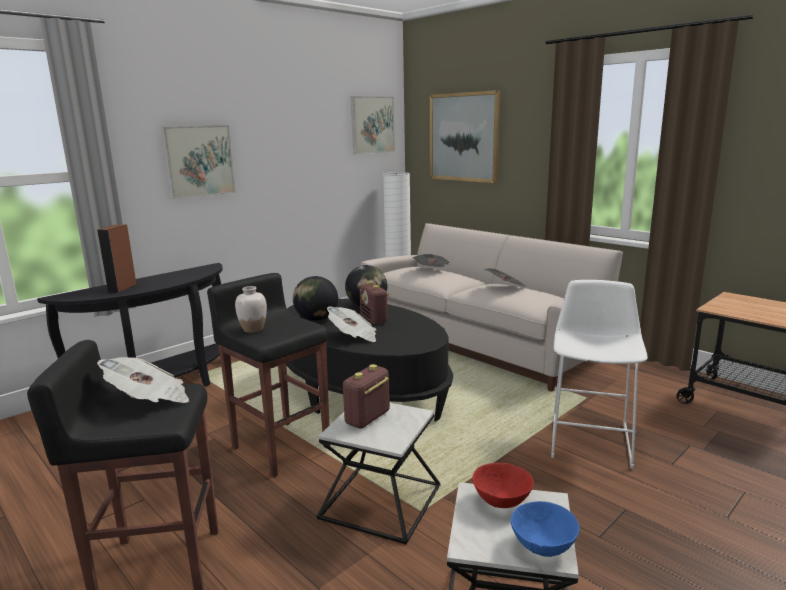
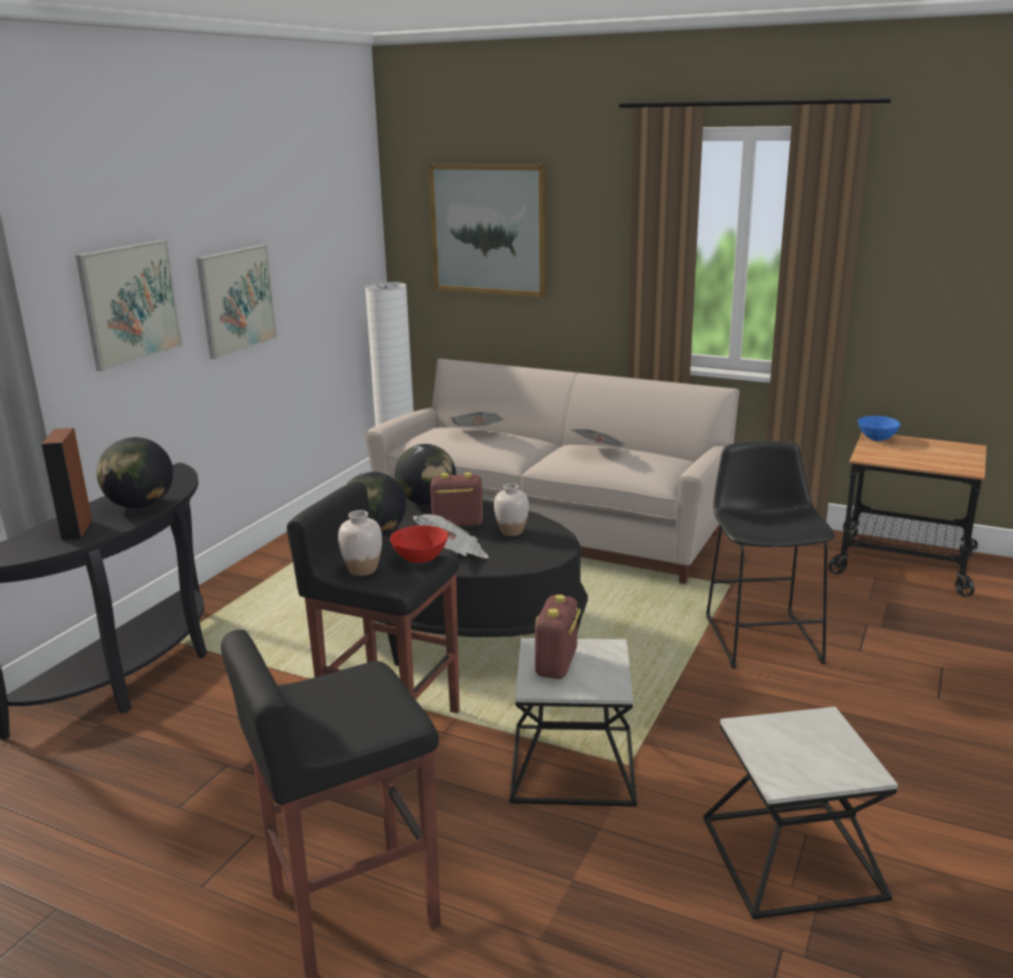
camera: 20 degrees left, 5 degrees up
(150, 400) = (343, 695): newspaper -> none
(170, 280) = (141, 505): none -> globe
(372, 125) = (344, 212): picture -> picture (237, 300)
(374, 320) = (457, 523): radio -> radio turned 135 degrees clockwise
(405, 329) = (511, 532): none -> white vase
(501, 501) = (779, 730): red bowl -> red bowl (420, 559)
(542, 547) = (849, 766): blue bowl -> blue bowl (876, 439)
(590, 437) = (761, 635): white stool -> black stool

